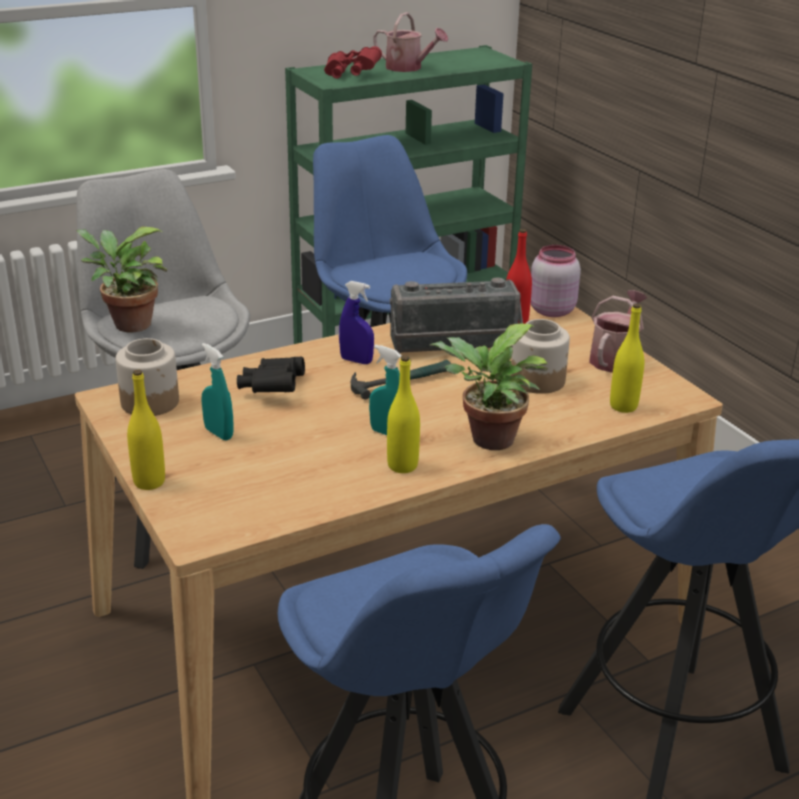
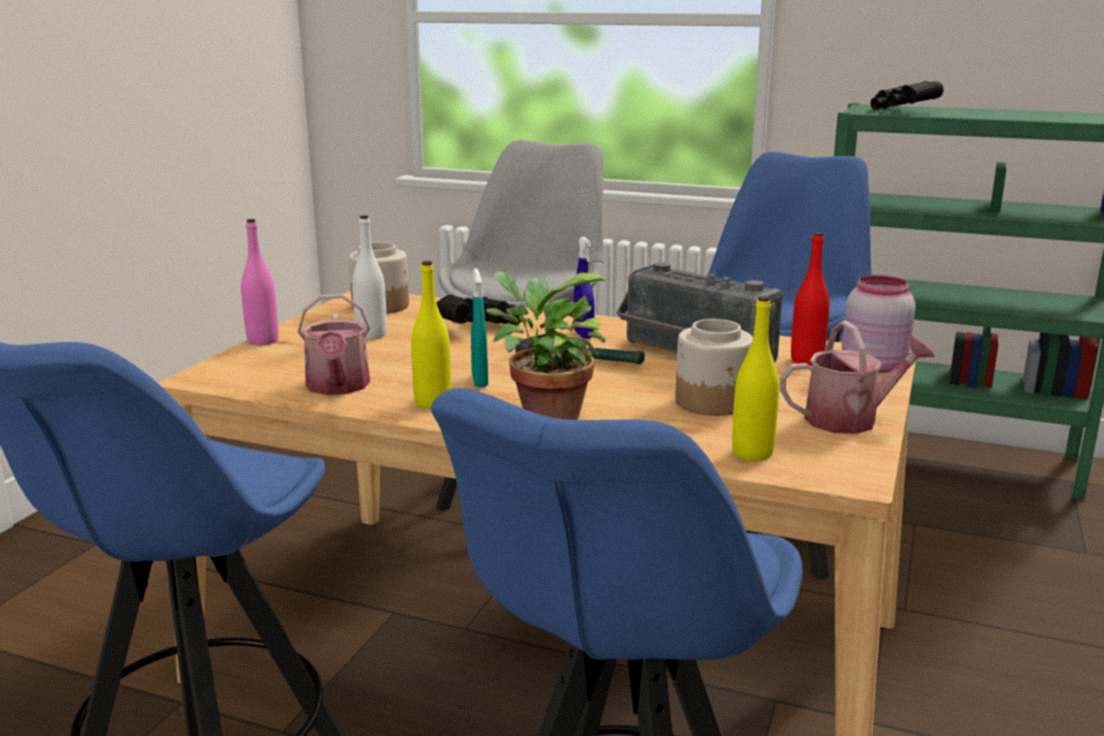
camera: 50 degrees right, 10 degrees down
(127, 324) = (481, 267): potted plant -> none
(149, 482) = (263, 341): yellow bottle -> pink bottle
(218, 433) = (371, 335): turquoise spray bottle -> white bottle
(350, 75) = (900, 111): red binoculars -> black binoculars
(408, 68) = (981, 114): watering can -> watering can (338, 387)

